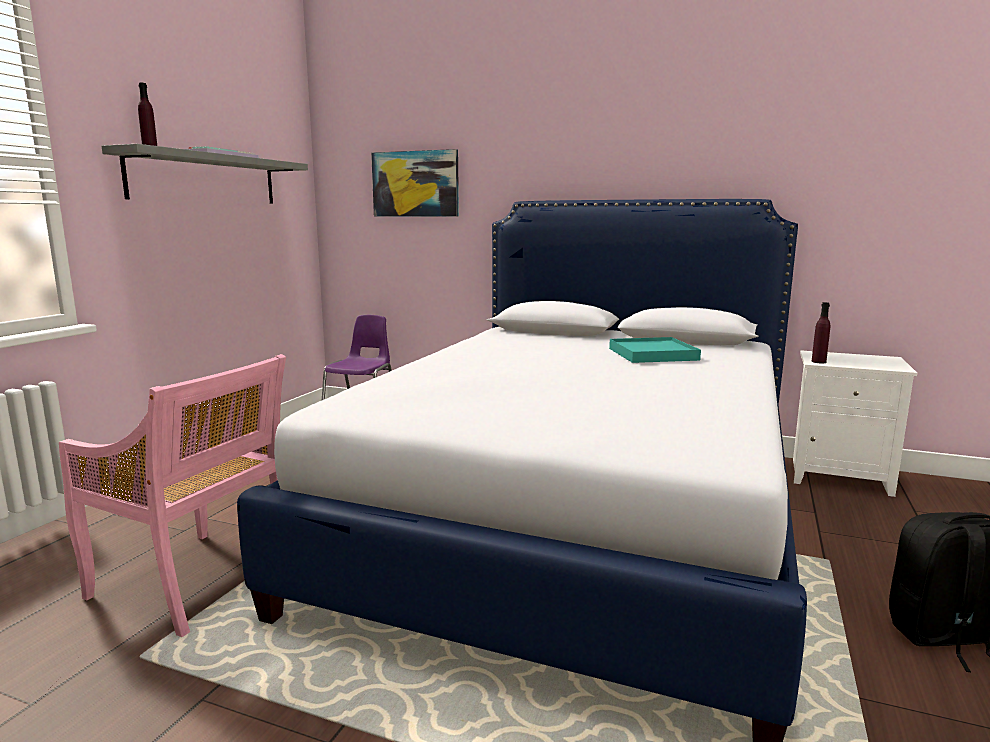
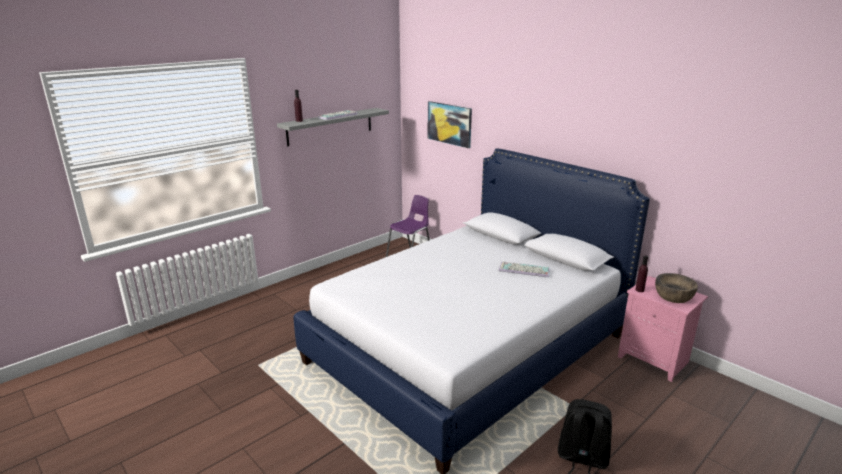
camera: 25 degrees right, 10 degrees up
(197, 580) = (290, 337): pink chair -> none
(652, 354) = (523, 270): turquoise tray -> keyboard
(840, 477) = (655, 360): white nightstand -> pink nightstand
(867, 361) = (673, 296): none -> brown bowl

